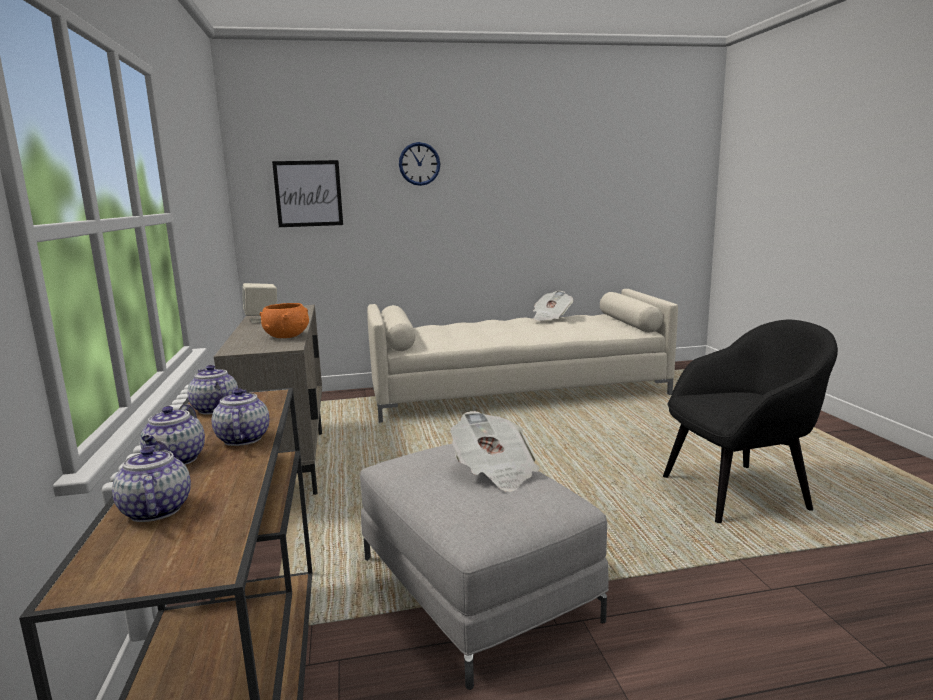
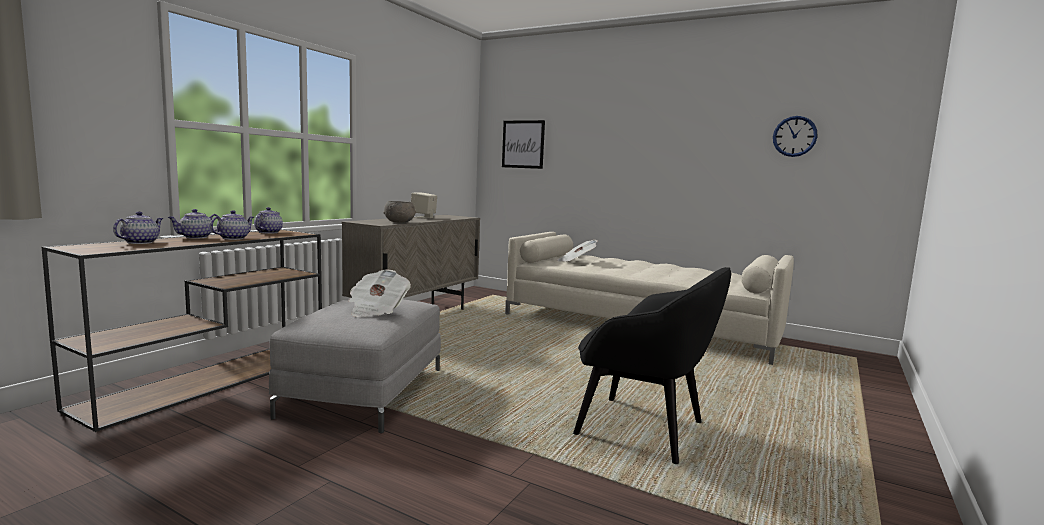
camera: 40 degrees right, 5 degrees down
(287, 336) = (400, 222): orange bowl -> grey bowl
(419, 164) = (602, 124): wall clock -> wall clock (794, 136)
(551, 317) = (692, 267): newspaper -> newspaper (576, 261)

